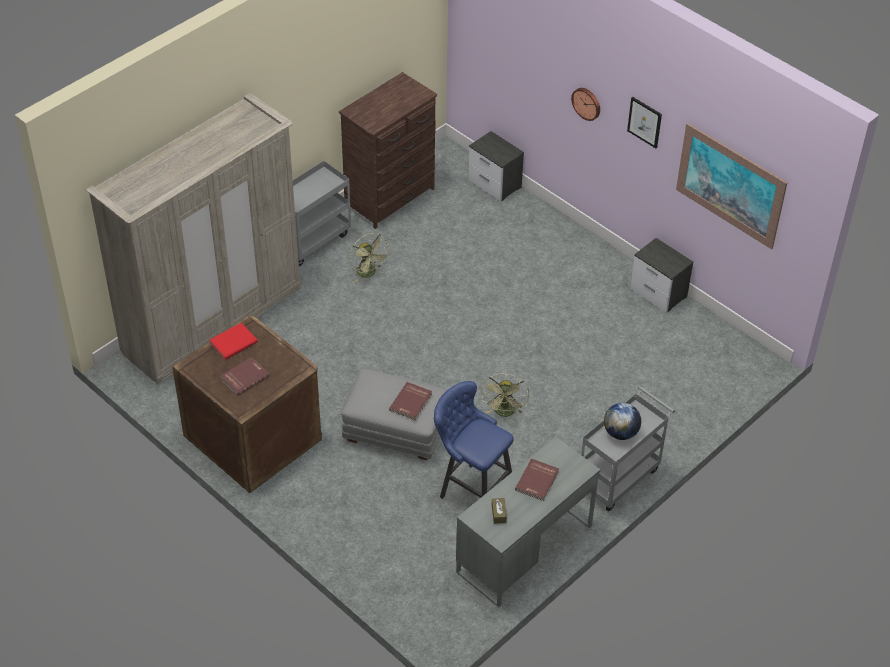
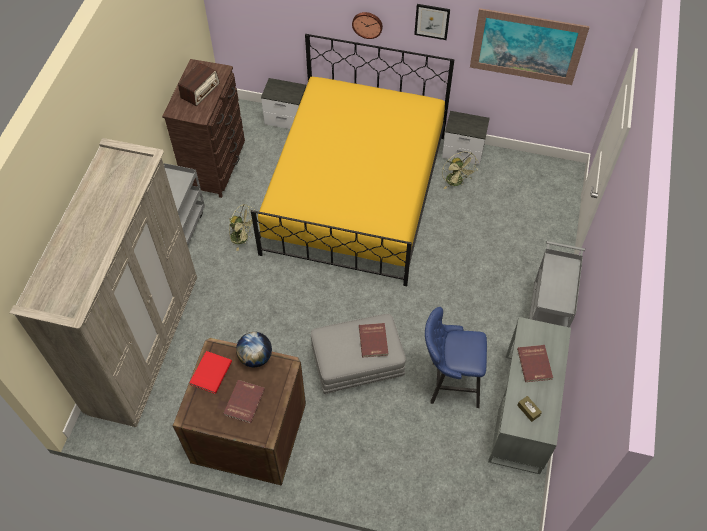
camera: 30 degrees left, 10 degrees up
(390, 103) = (200, 90): none -> radio
(505, 413) = (427, 304): green fan -> green fan (456, 182)
(512, 282) = (355, 193): none -> yellow bed
(621, 433) = (556, 286): globe -> globe (255, 357)

